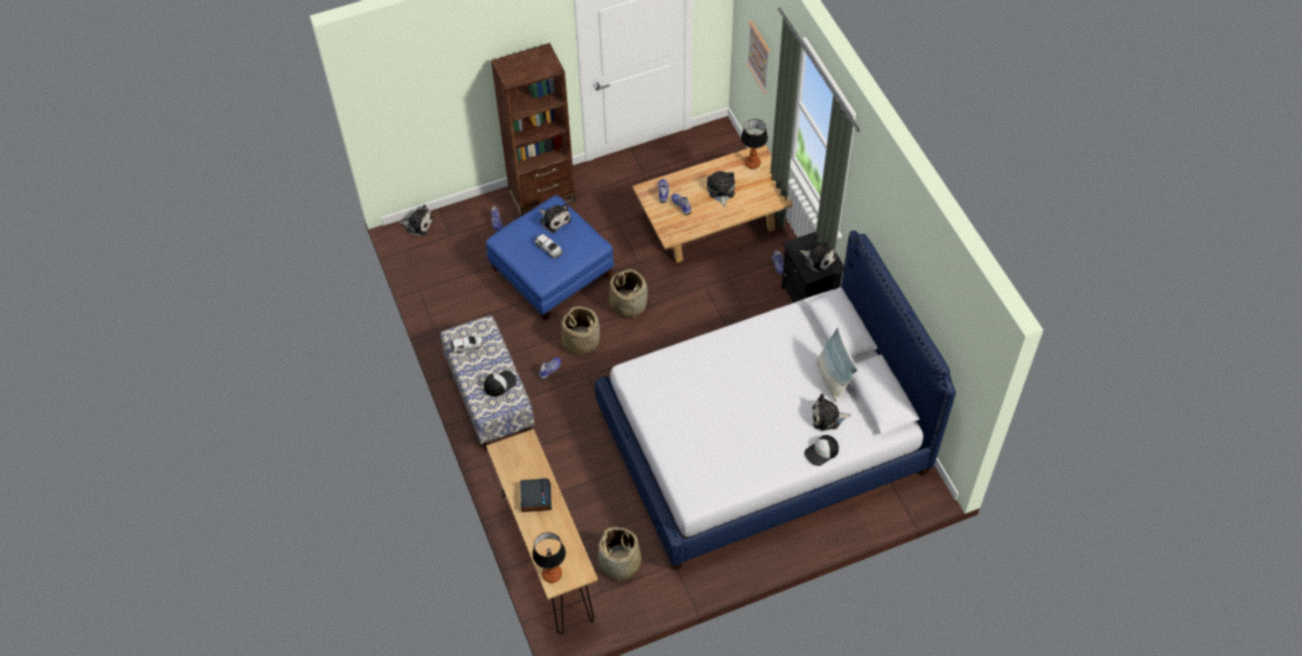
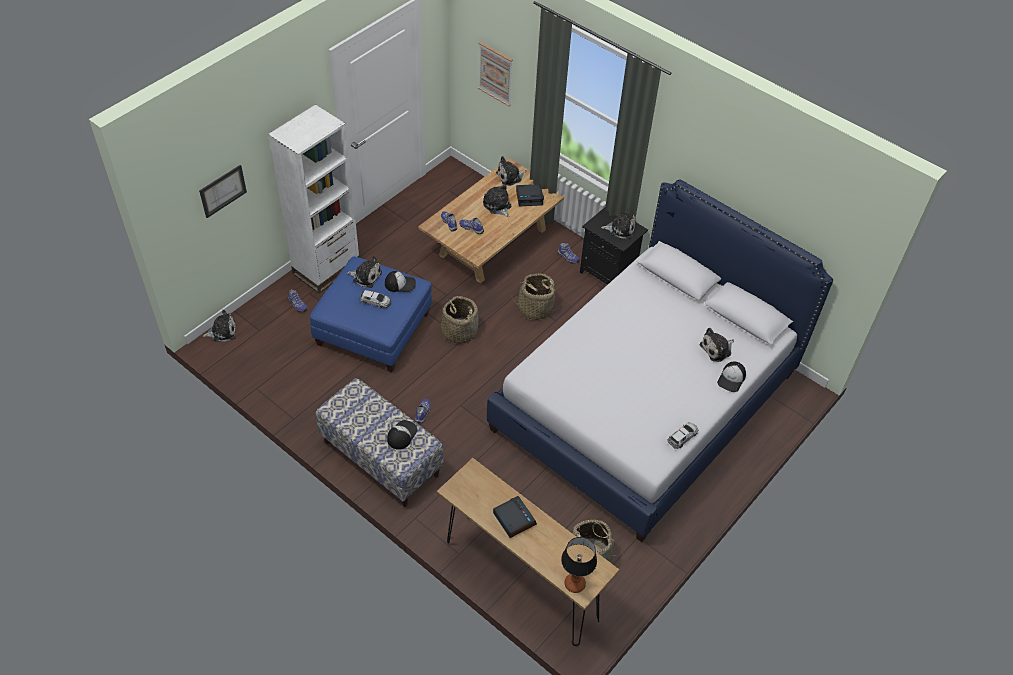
camera: 30 degrees left, 5 degrees down
(436, 100) = (223, 191): none -> picture
(467, 346) = (349, 413): toy car -> toy car (682, 437)
(542, 195) = (326, 268): brown bookcase -> white bookcase
(580, 341) = (436, 378): basket -> basket (535, 308)
(581, 239) = (400, 284): none -> cap
(753, 163) = (510, 176): table lamp -> plush toy
(758, 193) = (529, 197): none -> alarm clock
(832, 378) = (699, 316): pillow -> none

